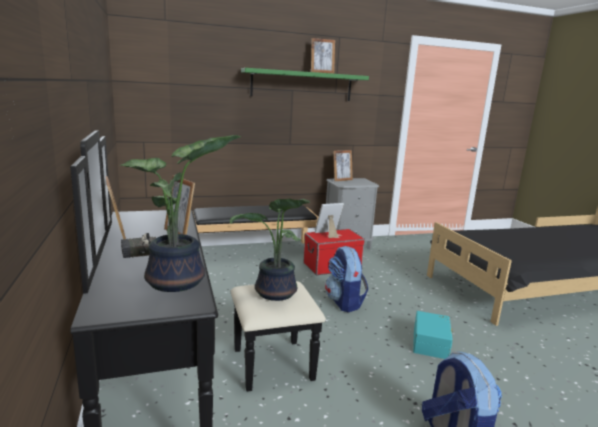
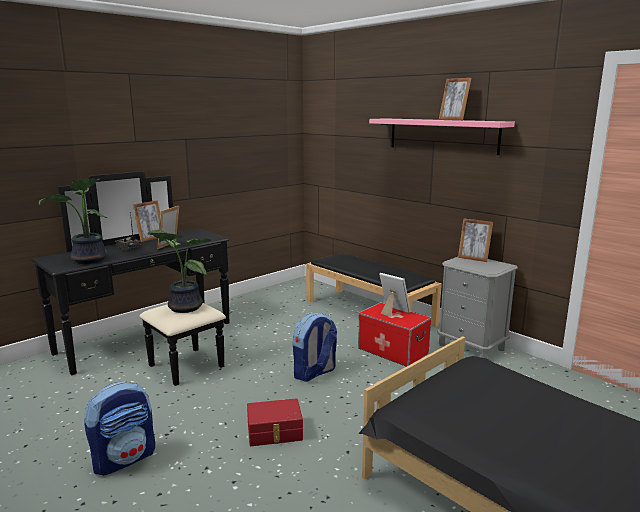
camera: 65 degrees right, 0 degrees up
(302, 85) = (442, 135): green shelf -> pink shelf
(431, 343) = (275, 432): turquoise storage box -> red storage box

